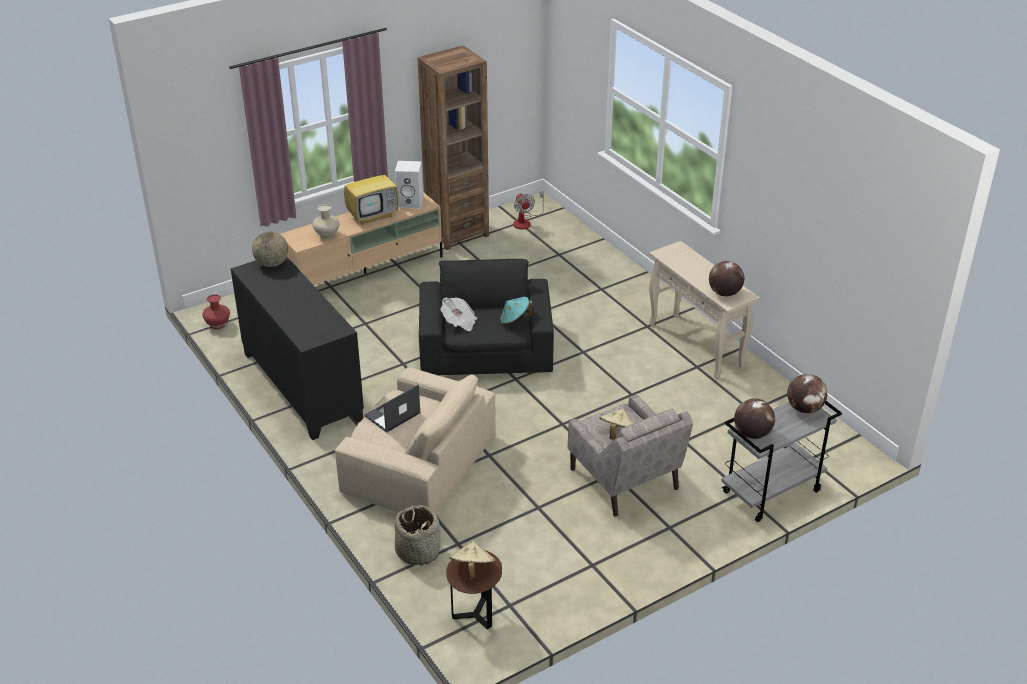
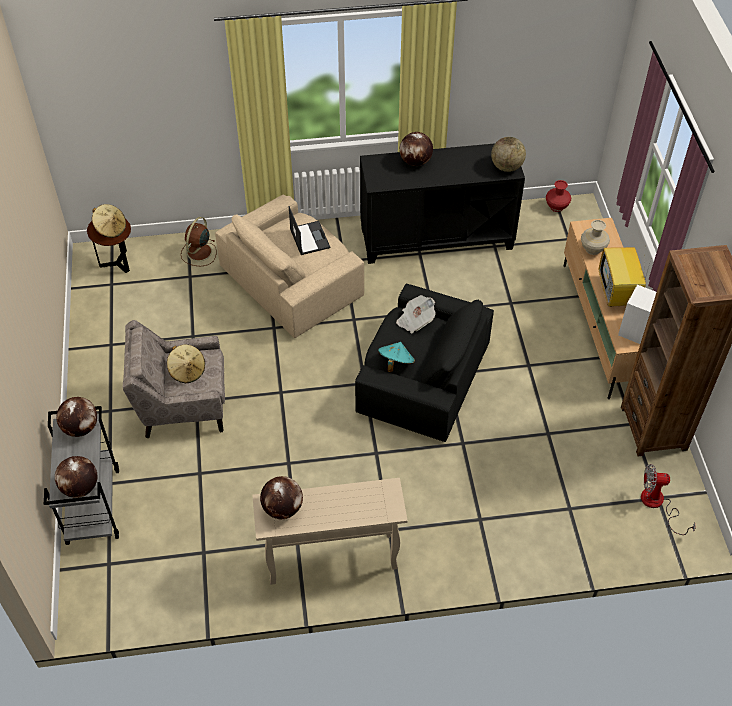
camera: 115 degrees right, 15 degrees up
(293, 315) = (415, 162): none -> globe
(418, 551) = (199, 253): basket -> brown fan

